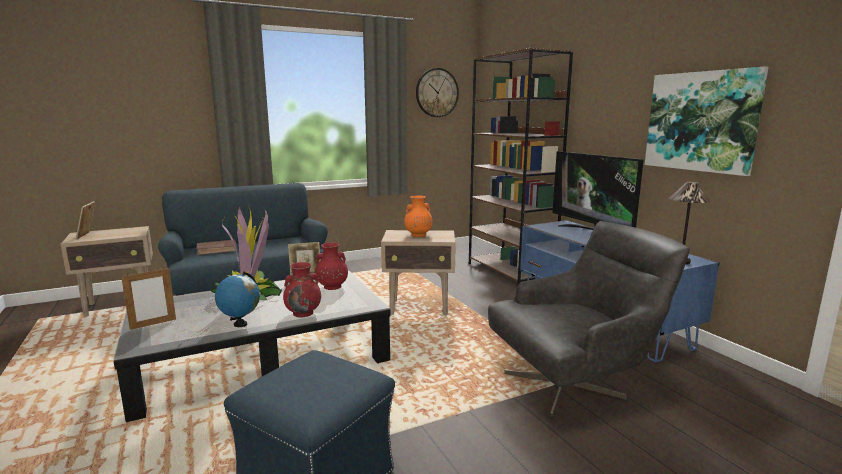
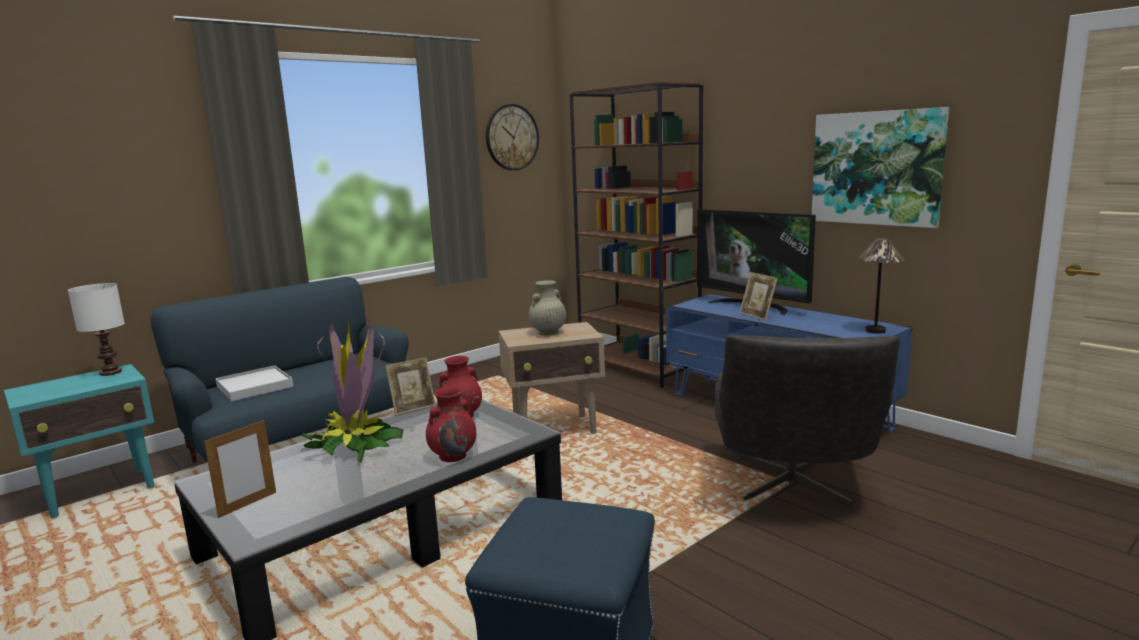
camera: 15 degrees left, 0 degrees up
(88, 235) = (44, 390): picture frame -> picture frame (757, 316)
(120, 306) = (101, 492): beige side table -> turquoise side table
(132, 229) = (110, 373): none -> white table lamp
(217, 249) = (254, 386): brown book -> white tray
(240, 324) = (378, 484): globe -> none
(418, 235) = (548, 333): orange vase -> beige vase
(575, 382) = (792, 488): grey armchair -> grey armchair turned 135 degrees clockwise

